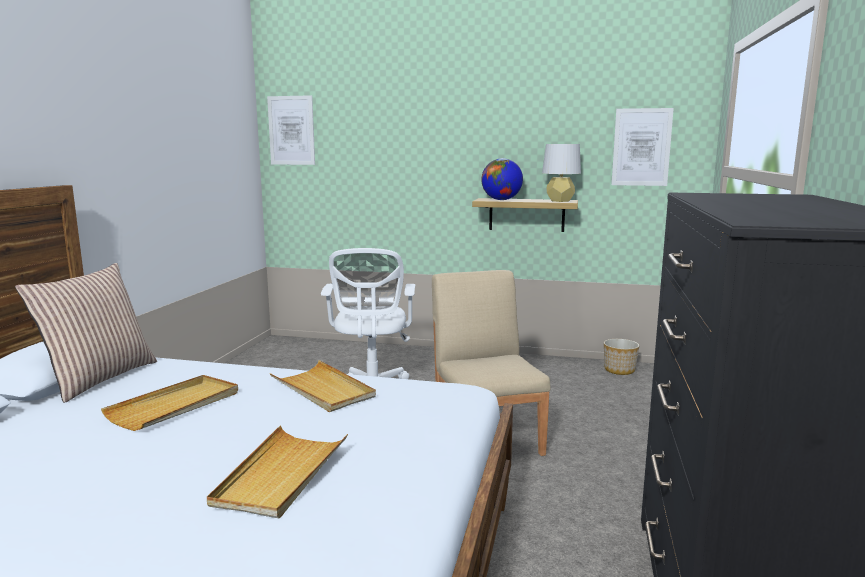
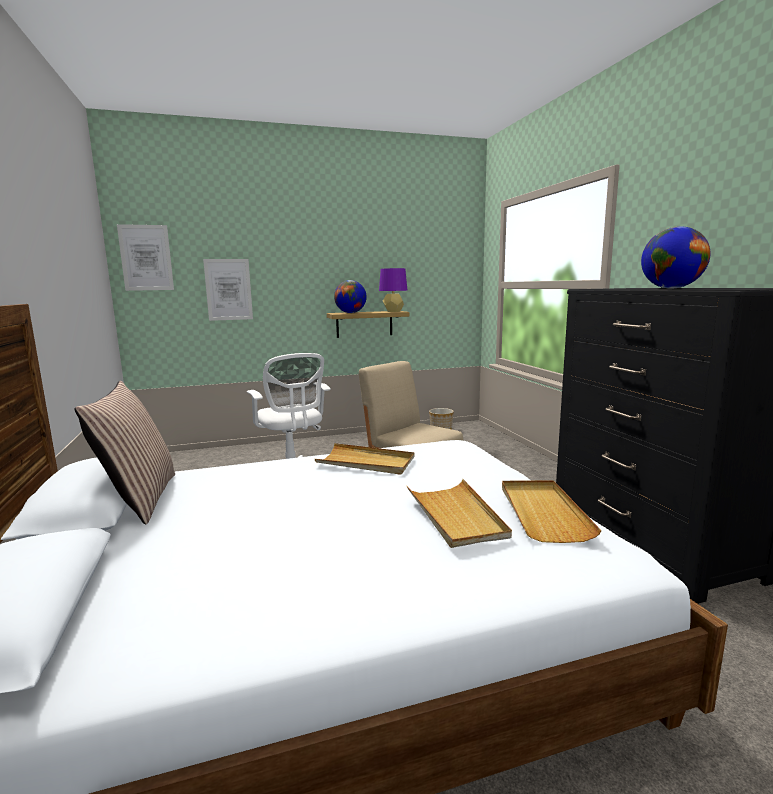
camera: 30 degrees left, 0 degrees up
(175, 406) = (269, 499): beige tray -> beige tray (542, 512)
(560, 201) = (393, 311): grey table lamp -> purple table lamp
(641, 147) = (439, 271): picture -> picture (228, 289)
(767, 205) = (671, 288): none -> globe

